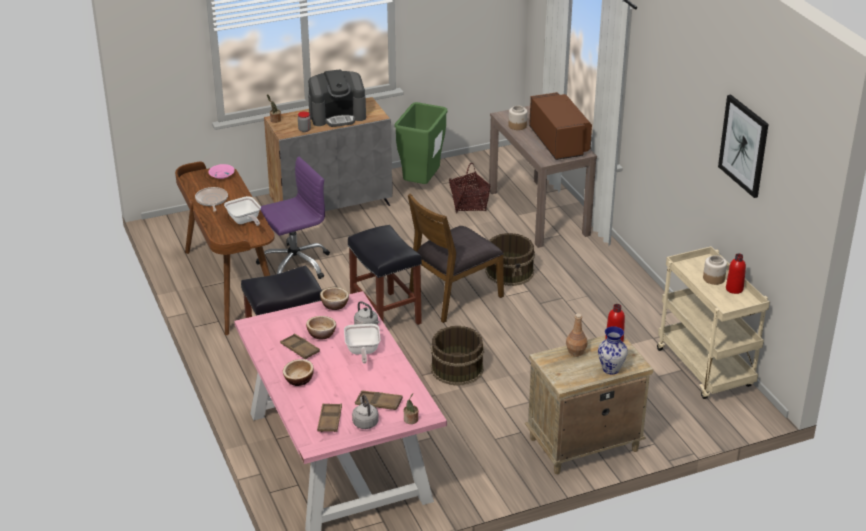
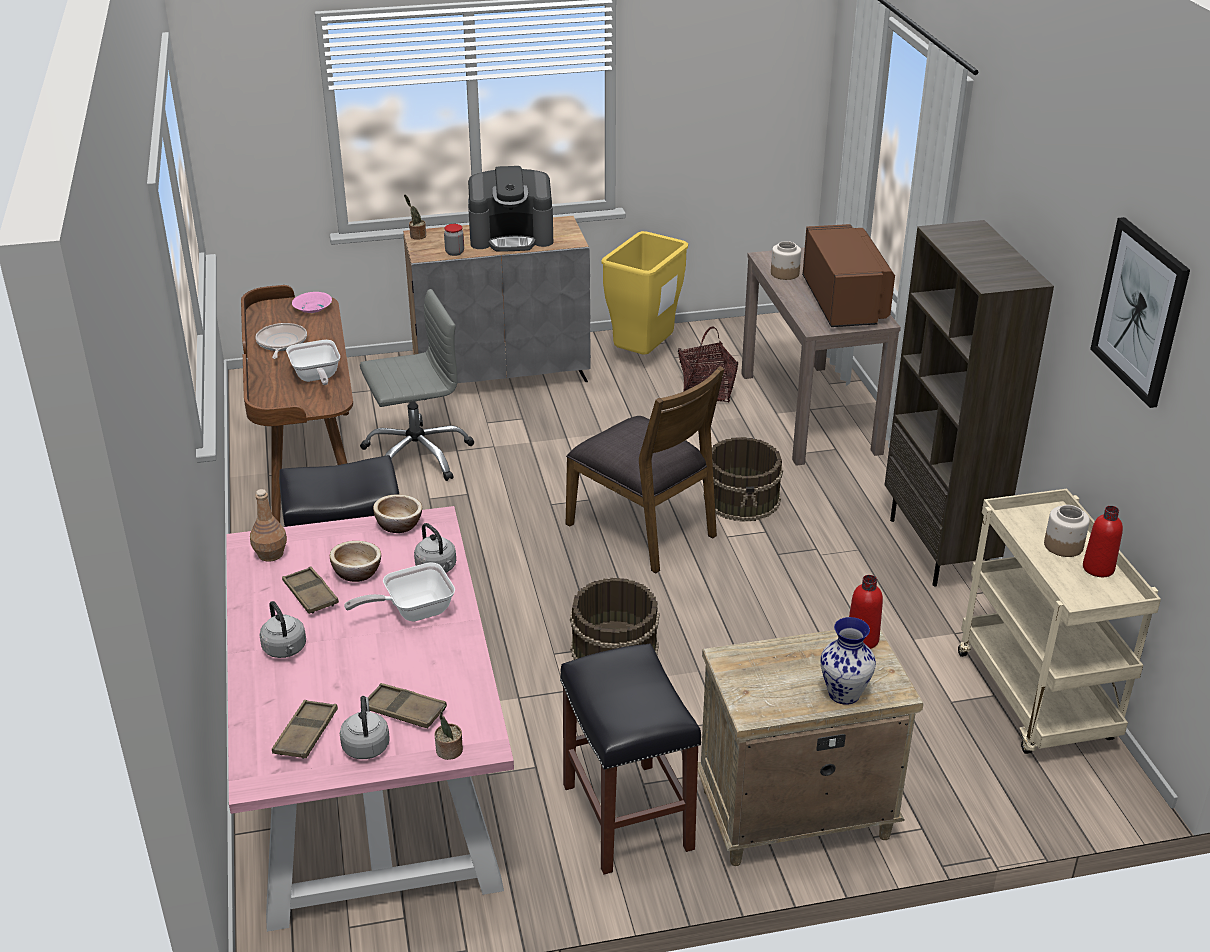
camera: 10 degrees right, 0 degrees up
(294, 264) = (417, 455): purple office chair -> grey office chair
(299, 380) = (285, 650): bowl -> grey kettle
(362, 352) = (412, 611): frying pan -> frying pan turned 60 degrees clockwise
(386, 314) = (529, 547): black stool -> black stool (629, 818)
(421, 184) = (643, 356): green trash can -> yellow trash can
(454, 296) = (643, 529): brown chair -> brown chair turned 105 degrees counterclockwise
(576, 352) = (788, 653): brown bottle -> brown bottle (271, 554)
(635, 290) = (939, 549): none -> brown bookcase

